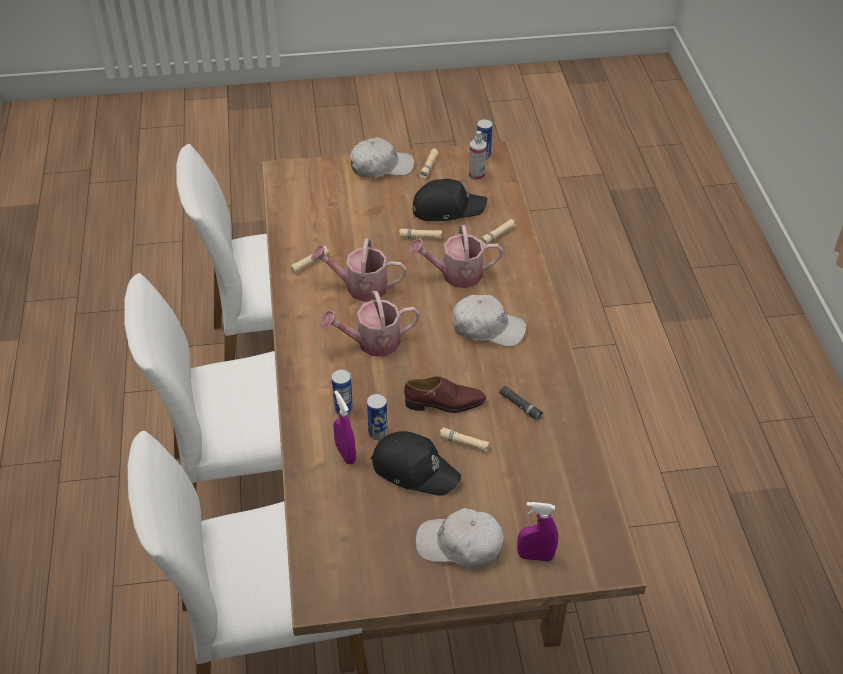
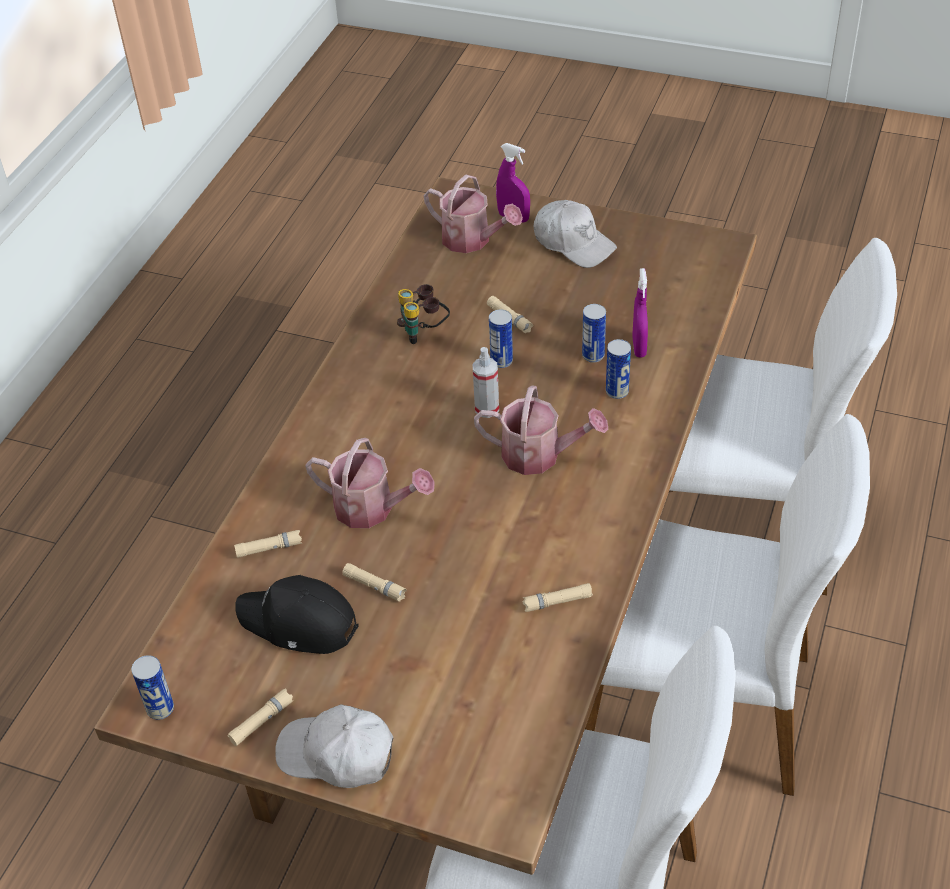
camera: 150 degrees left, 0 degrees up
(360, 287) = (508, 536): watering can -> watering can (472, 240)
(414, 469) = (575, 312): black cap -> none
(445, 403) = (501, 361): brown shoe -> can
(476, 175) = (205, 670): spray bottle -> spray bottle (487, 409)
(487, 328) = (389, 425): white cap -> none
(520, 406) = (424, 333): black flashlight -> binoculars

